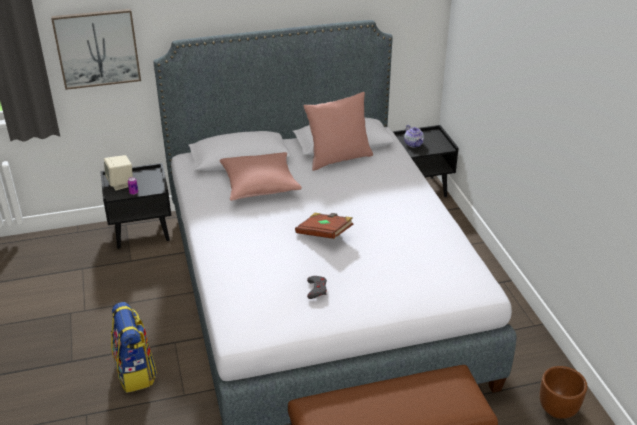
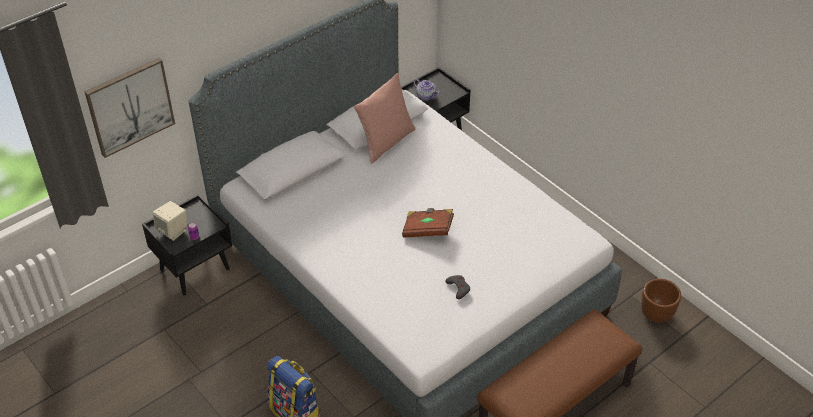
camera: 25 degrees left, 10 degrees up
(260, 185) = (333, 196): pink pillow -> none

